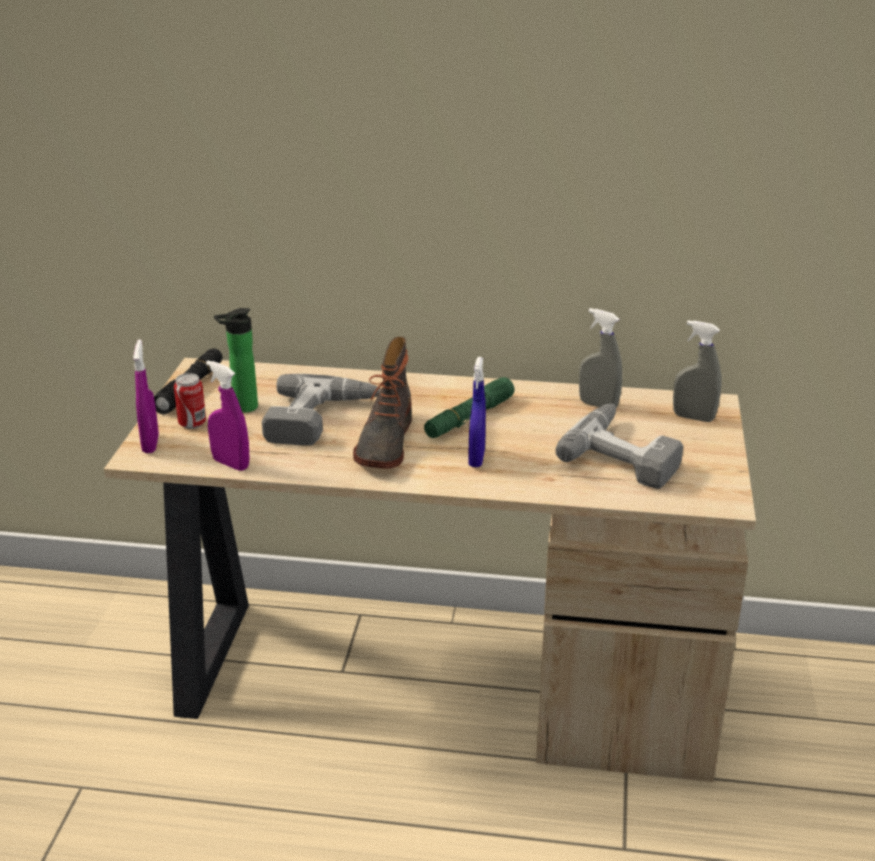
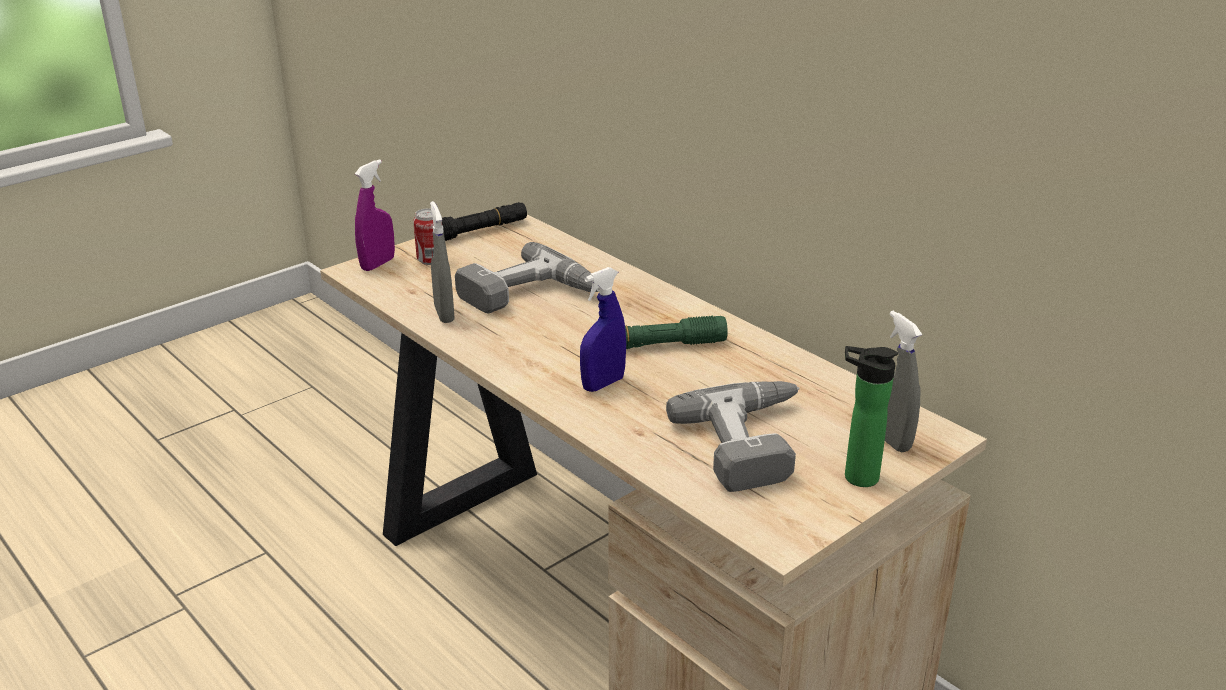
camera: 40 degrees right, 0 degrees up
(231, 464) = (406, 303): purple spray bottle -> none
(242, 408) = (486, 262): bottle -> bottle (855, 477)
(384, 443) = (547, 336): boot -> none
(598, 405) = (804, 384): grey spray bottle -> grey spray bottle (444, 314)

